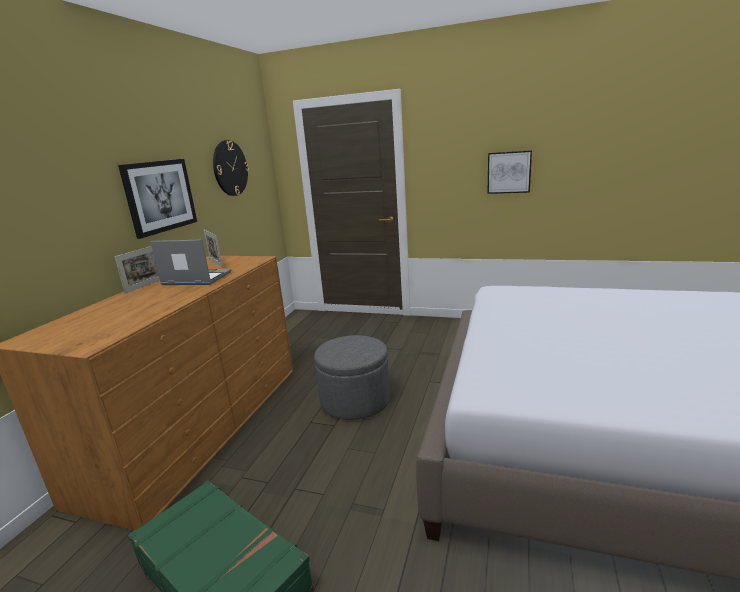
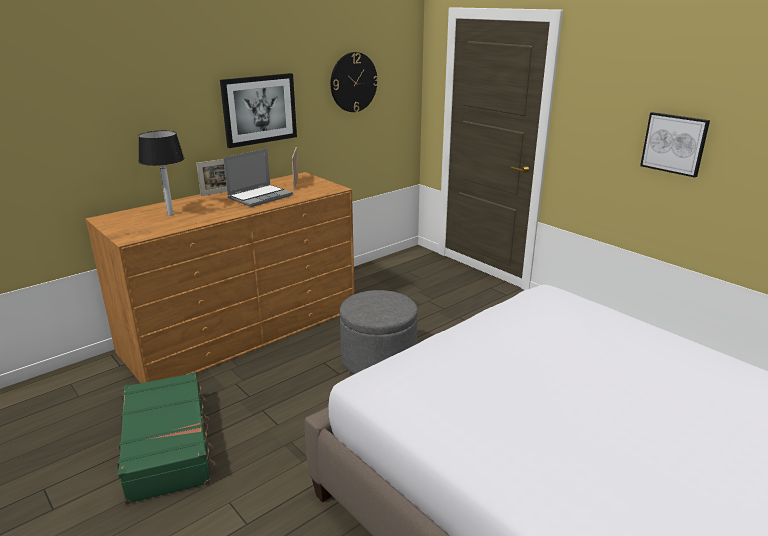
camera: 30 degrees right, 5 degrees up
(111, 314) = (170, 214): none -> table lamp
(195, 279) = (260, 196): laptop -> laptop turned 90 degrees clockwise

